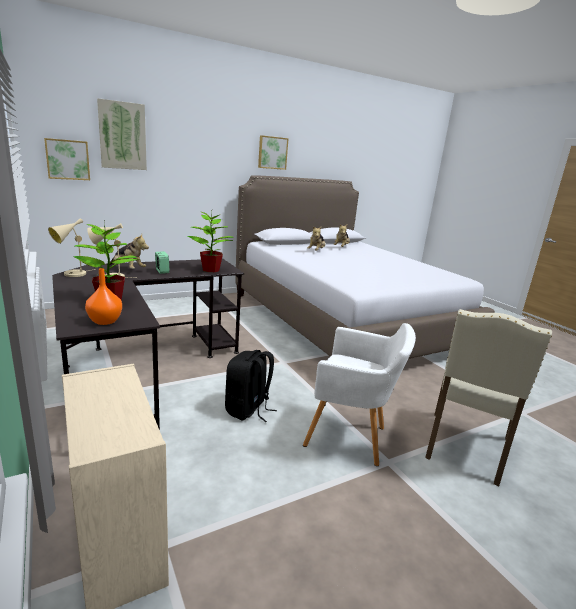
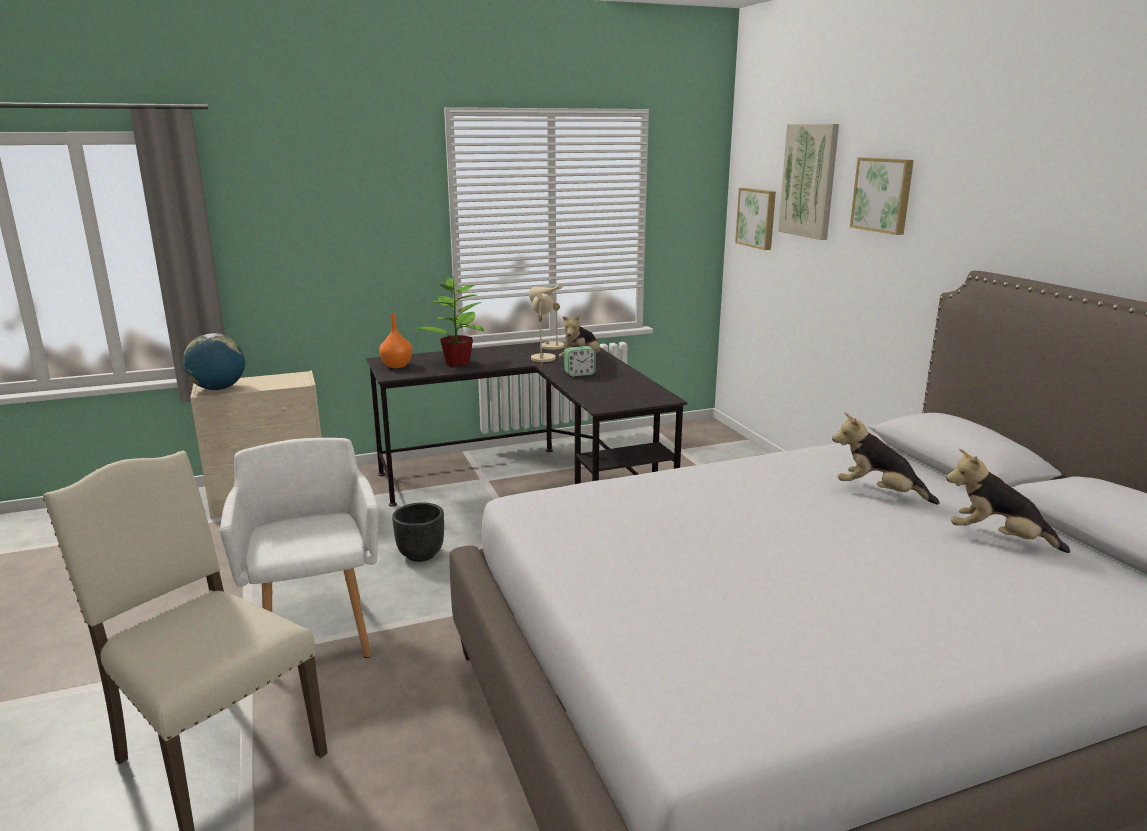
camera: 100 degrees right, 0 degrees up
(125, 429) = (218, 388): none -> globe
(211, 270) = (599, 395): potted plant -> none
(248, 410) = (420, 554): black backpack -> black planter
(272, 152) = (1067, 213): picture -> picture (883, 195)
(350, 438) = (316, 629): white armchair -> white armchair turned 135 degrees clockwise

